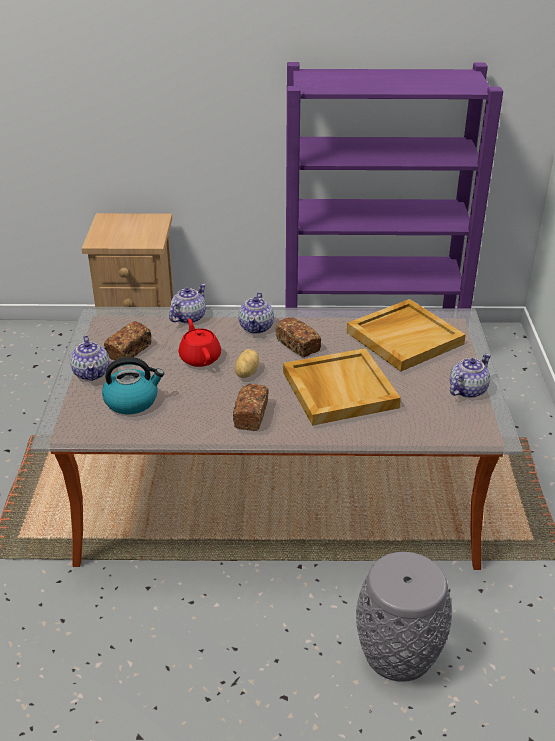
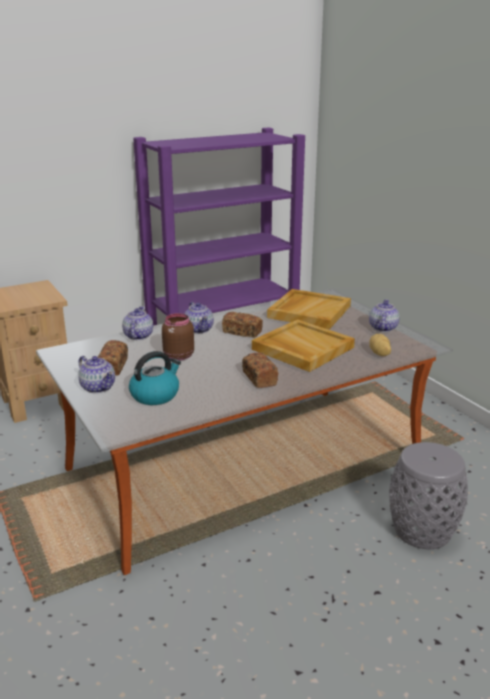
camera: 30 degrees left, 10 degrees down
(200, 358) = (177, 356): red teapot -> brown jar
(245, 373) = (224, 356): potato -> potato (379, 354)

